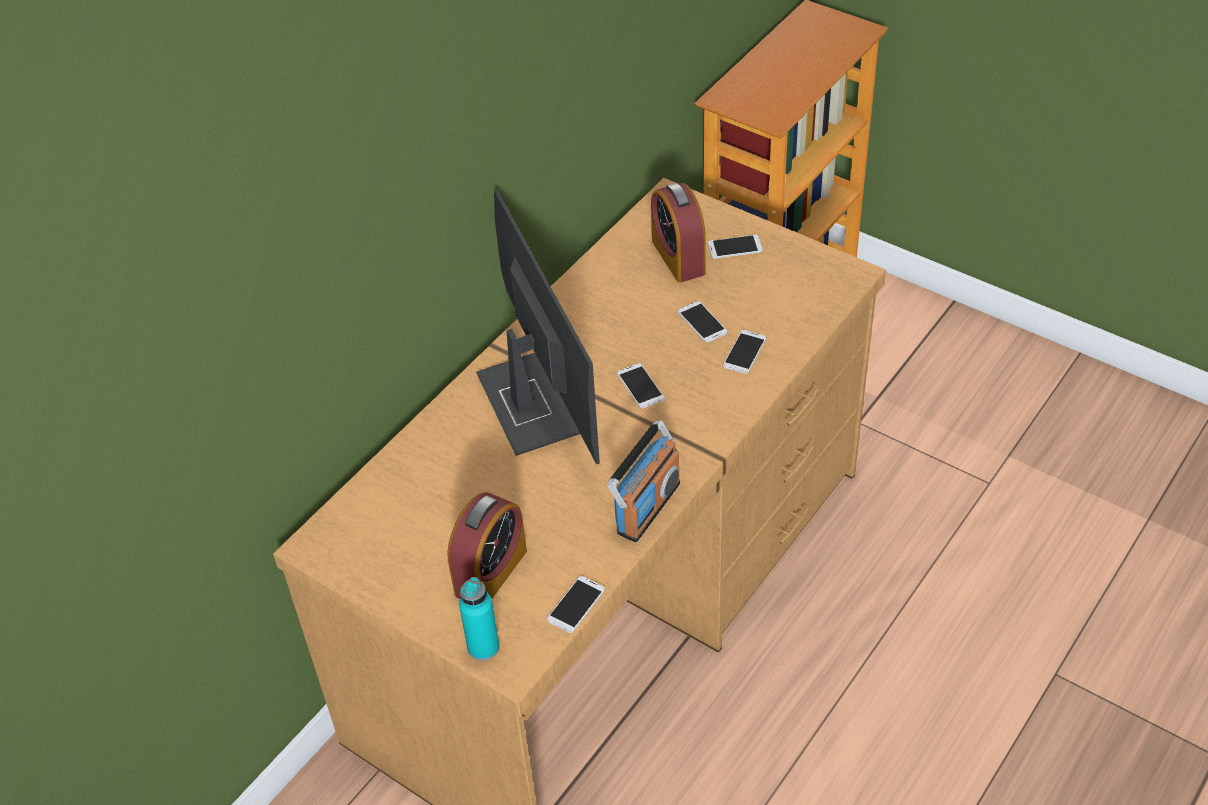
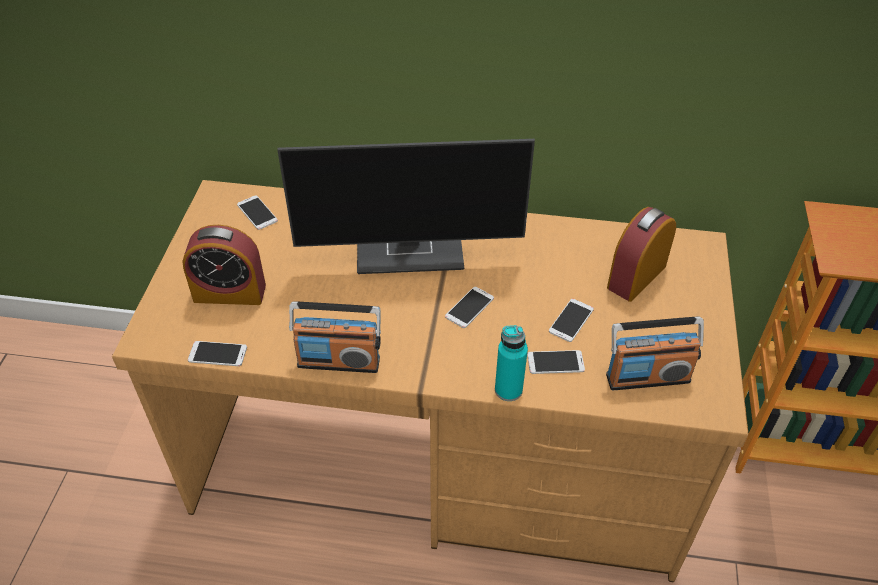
camera: 60 degrees right, 0 degrees up
(483, 647) = (157, 316): turquoise bottle -> turquoise bottle (508, 390)
(530, 401) = (412, 249): monitor -> monitor turned 45 degrees clockwise
(735, 247) = (680, 309): phone -> phone (257, 213)
(796, 301) = (647, 377): none -> radio

